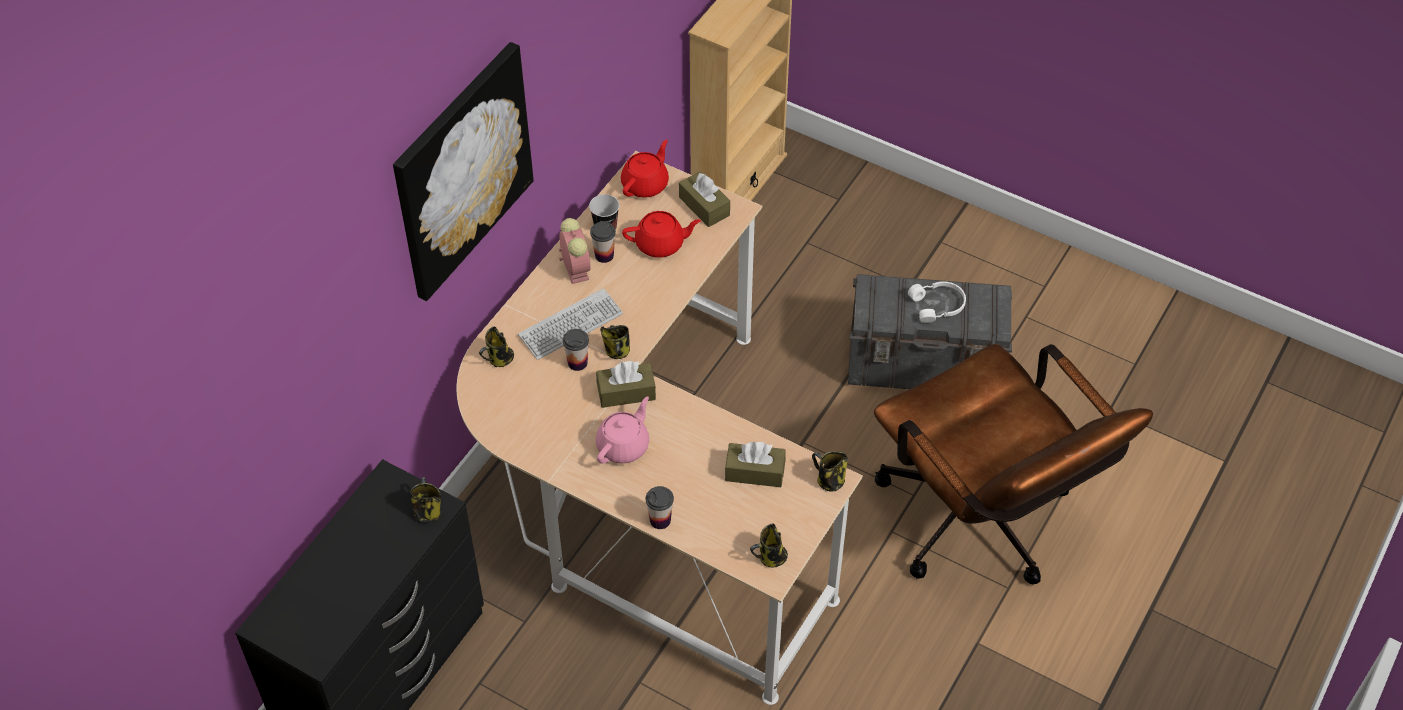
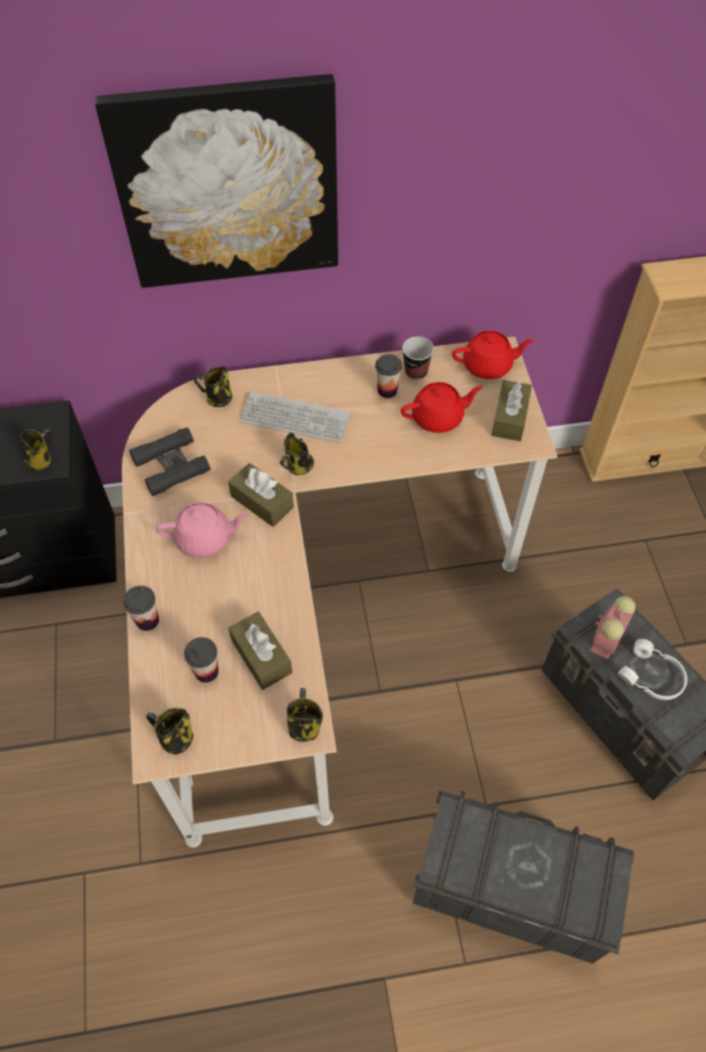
camera: 50 degrees right, 5 degrees up
(534, 426) = (171, 466): none -> black binoculars
(574, 268) = (355, 381): alarm clock -> alarm clock (606, 639)
(577, 363) = (261, 449): cup -> cup (206, 671)
(661, 244) = (438, 417): red teapot -> red teapot turned 60 degrees counterclockwise
(982, 526) = (508, 890): brown office chair -> grey storage box

